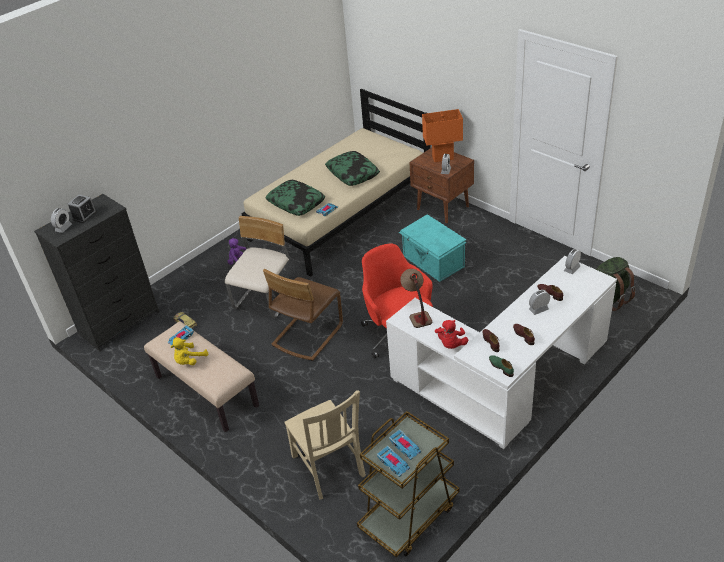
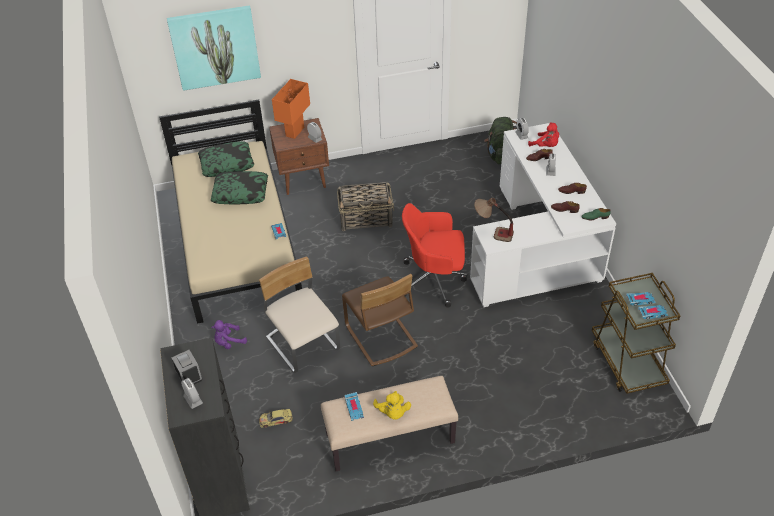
camera: 60 degrees left, 5 degrees up
(296, 202) = (241, 247): pillow -> pillow (227, 164)
(329, 467) = (547, 388): beige chair -> none
(406, 48) = (215, 47): none -> picture
(433, 262) = (366, 218): turquoise storage box -> basket
(451, 344) = (545, 232): red plush toy -> red plush toy (545, 146)

